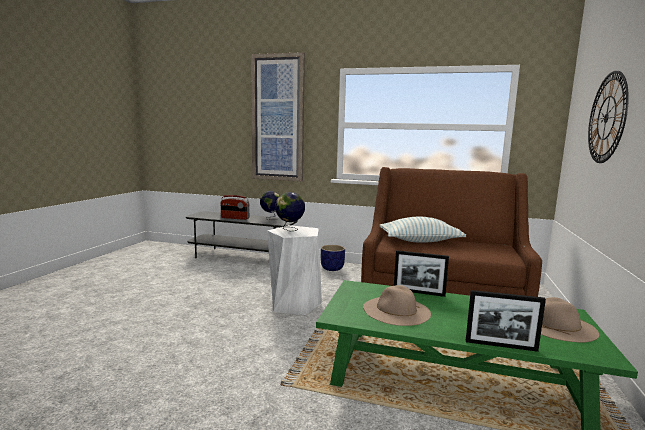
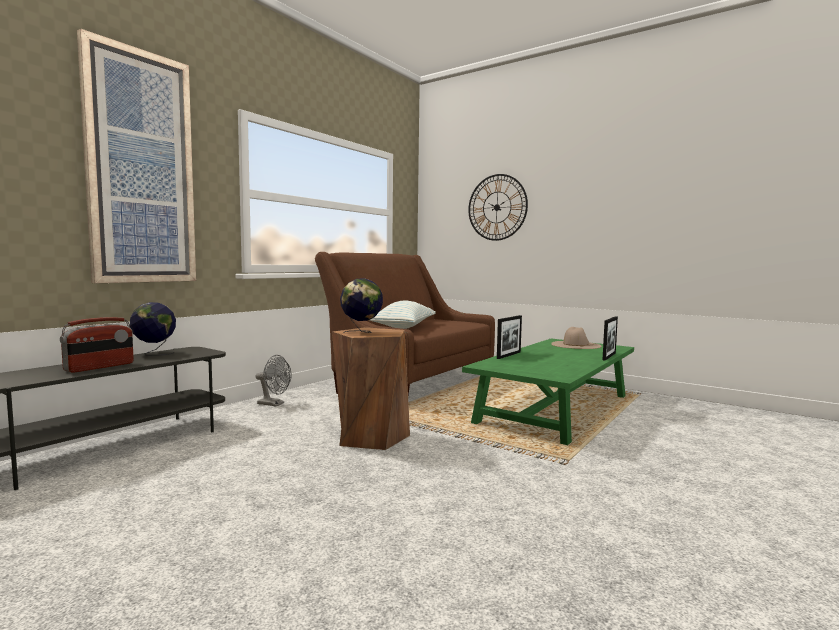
camera: 70 degrees left, 5 degrees down
(294, 304) = (371, 436): white stool -> brown stool
(332, 268) = (274, 404): planter -> grey fan
(396, 310) = (547, 364): beige hat -> none

